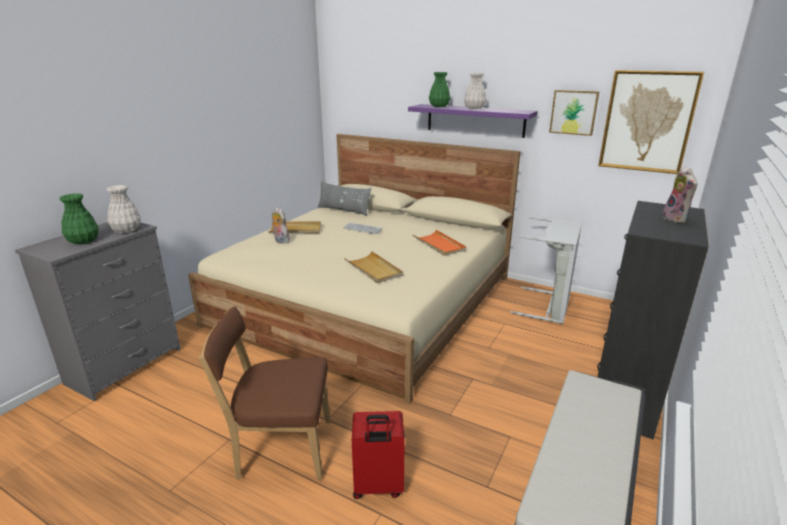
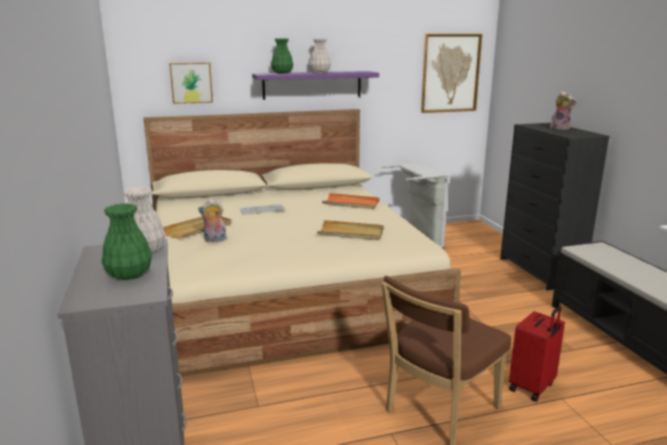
camera: 45 degrees left, 5 degrees down
(343, 210) = (199, 202): grey pillow -> none
(574, 112) = (398, 70): picture -> picture (191, 82)

